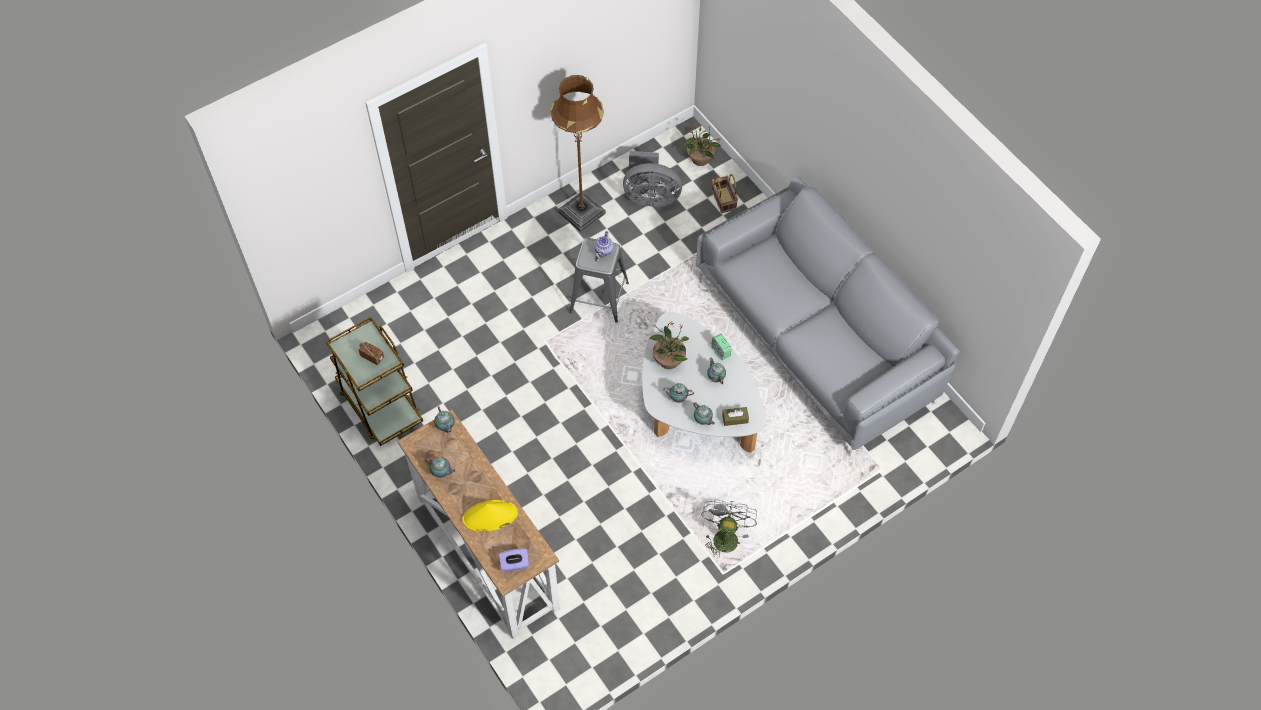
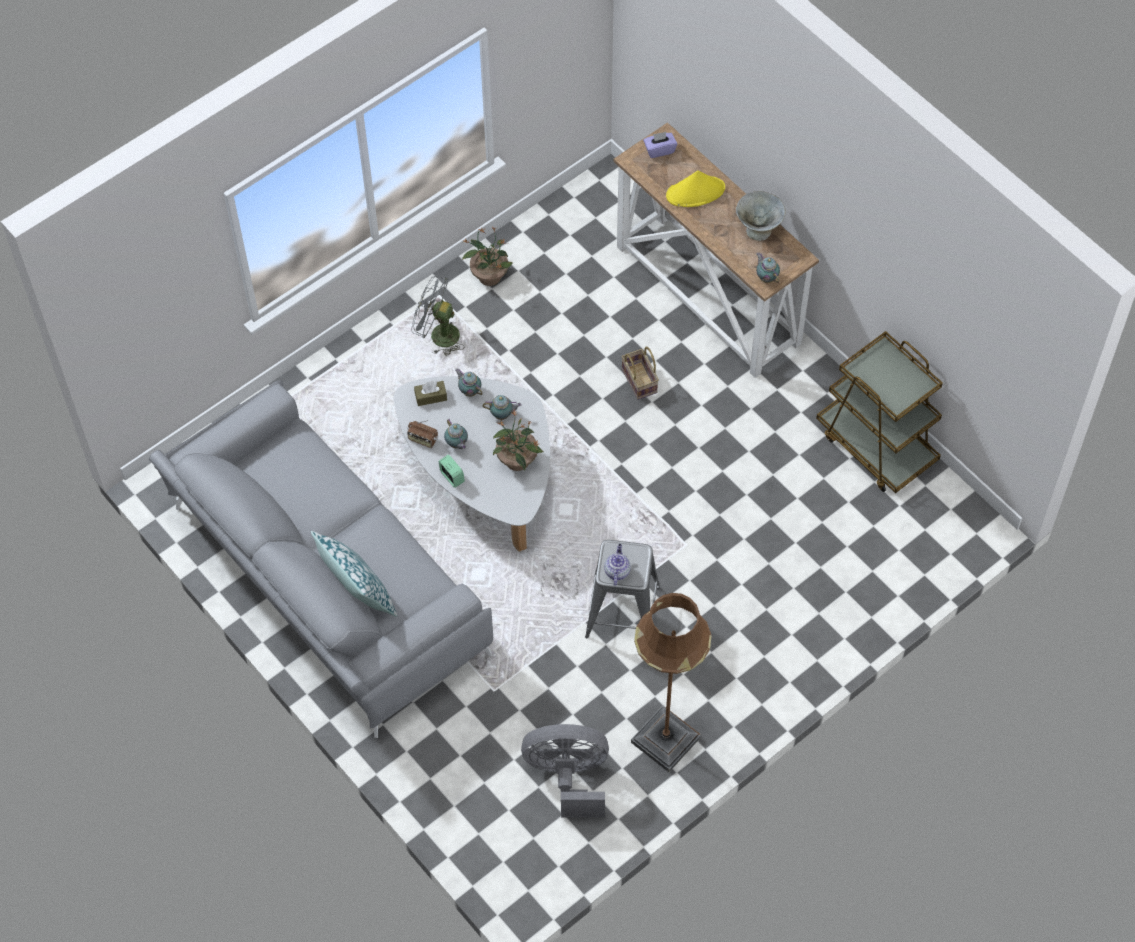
camera: 175 degrees right, 0 degrees up
(372, 357) = (880, 375): radio -> radio (422, 440)
(442, 473) = (758, 230): teapot -> grey bowl
(700, 159) = (498, 848): potted plant -> potted plant (489, 275)
(723, 199) = (461, 781): basket -> basket (640, 381)
(725, 535) = (438, 335): grey fan -> grey fan turned 105 degrees clockwise
(794, 263) = (358, 593): none -> pillow

